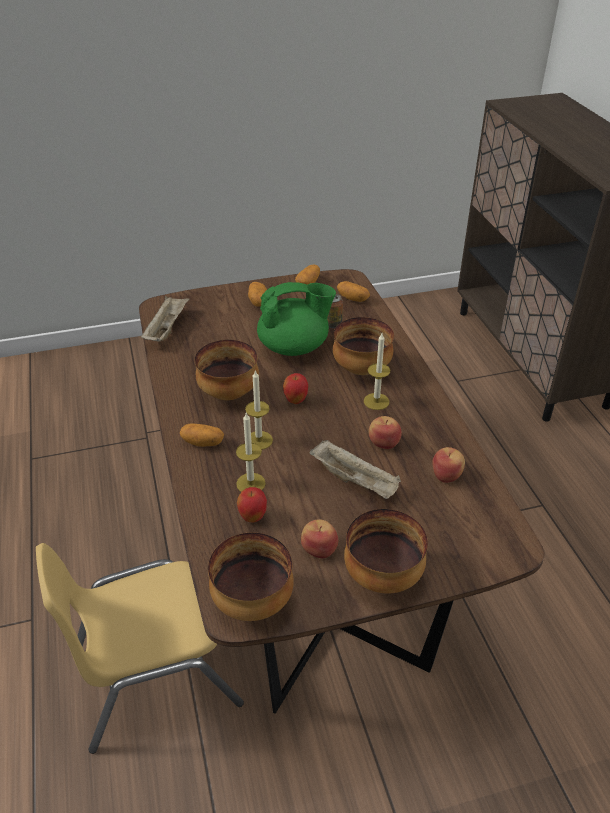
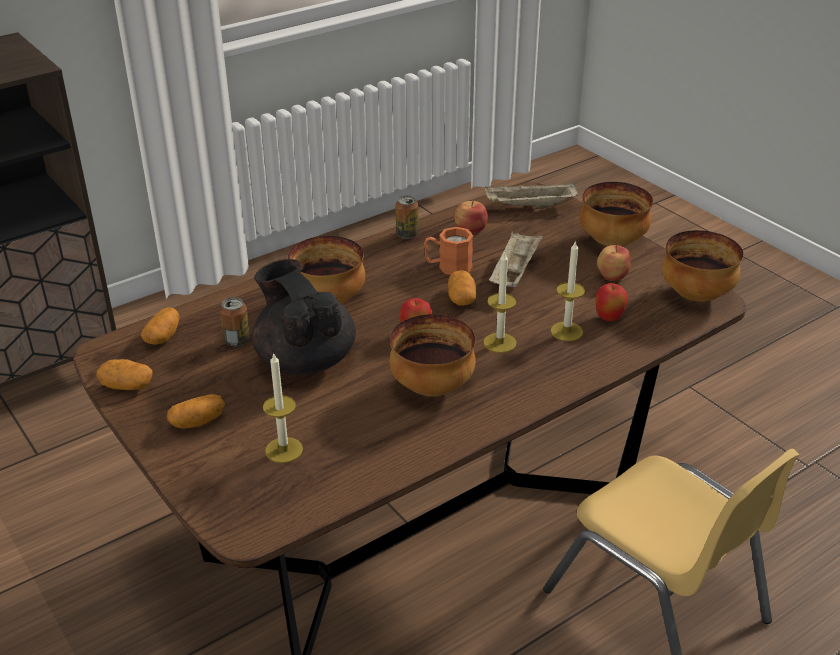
camera: 110 degrees left, 5 degrees down
(166, 329) = (311, 496): beige tray -> beige tray (529, 207)
(203, 442) = (531, 381): potato -> potato (461, 299)
(294, 347) = (305, 360): green teapot -> black teapot
(376, 401) = (384, 282): candle -> candle (284, 450)
(384, 442) = (448, 267): apple -> orange mug
(451, 432) = (407, 234): none -> can

